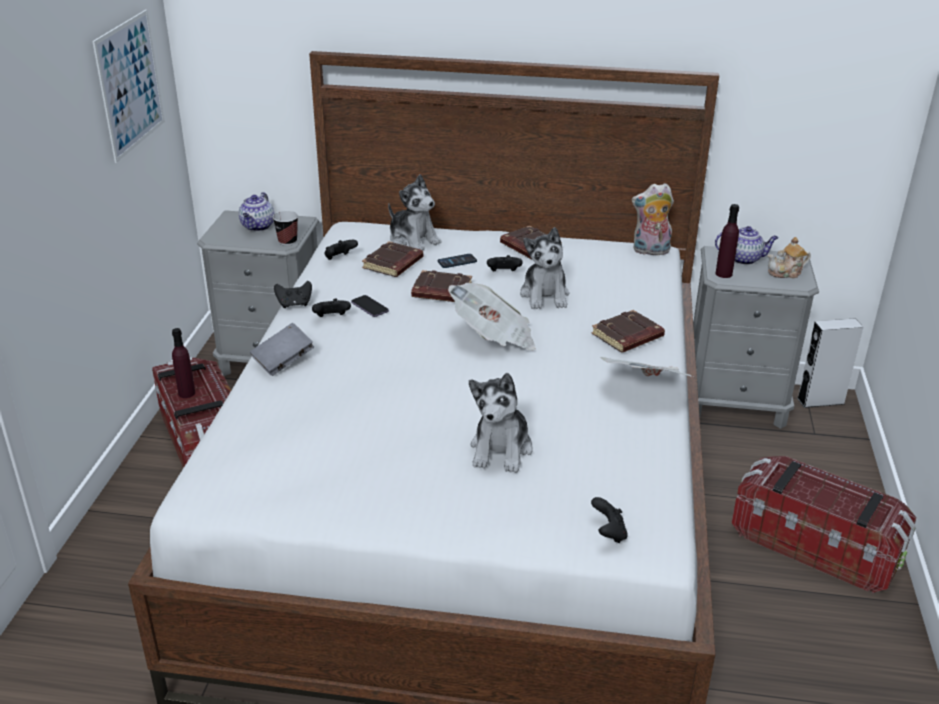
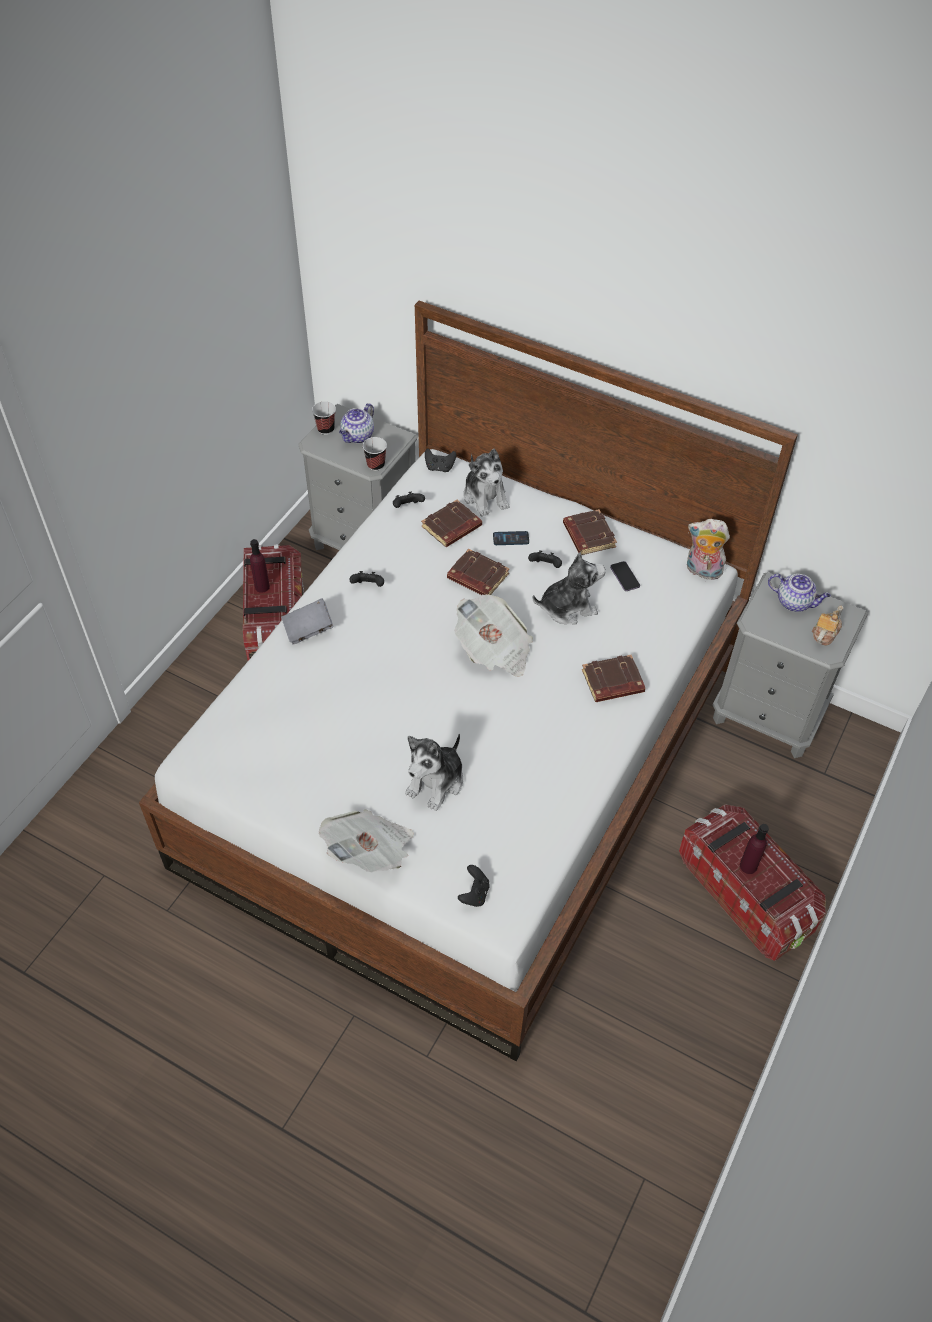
camera: 20 degrees right, 20 degrees up
(130, 84) = (242, 314): picture -> none
(222, 227) = (326, 429): none -> cup
(294, 304) = (344, 559): black game controller -> black game controller (439, 467)
(369, 307) = (406, 581): phone -> phone (624, 577)
(545, 295) = (567, 607): plush toy -> plush toy turned 120 degrees counterclockwise
(647, 388) = (594, 750): newspaper -> newspaper (370, 851)
(723, 274) = (761, 618): purple bottle -> purple bottle (748, 866)
(786, 273) = (824, 633): teapot -> teapot turned 120 degrees clockwise
(820, 401) = (856, 736): grey speaker -> none

